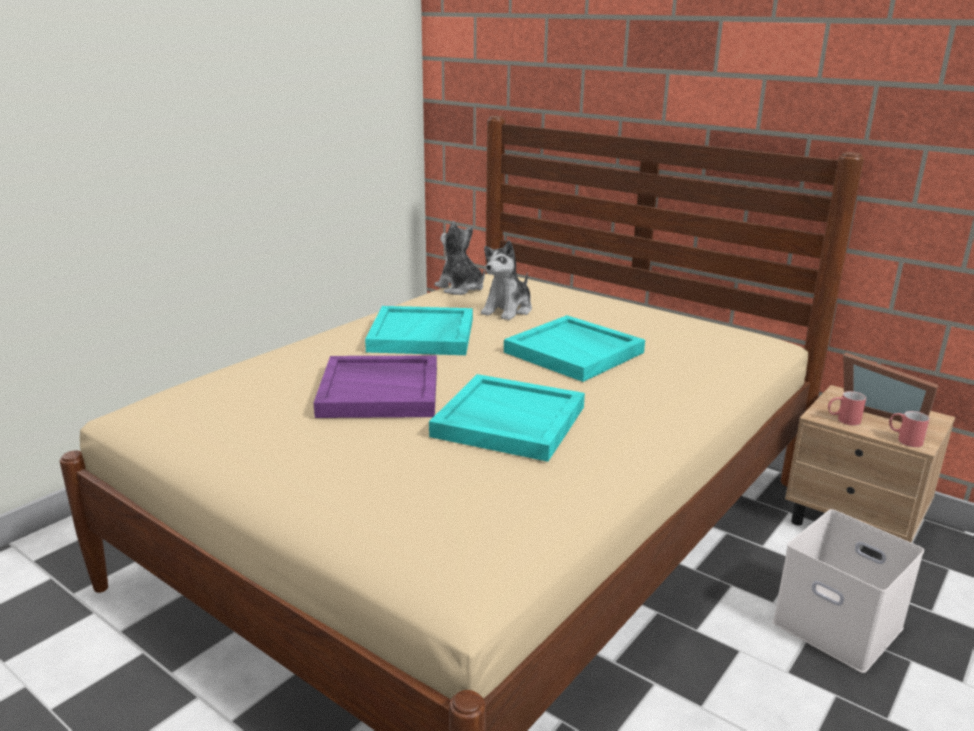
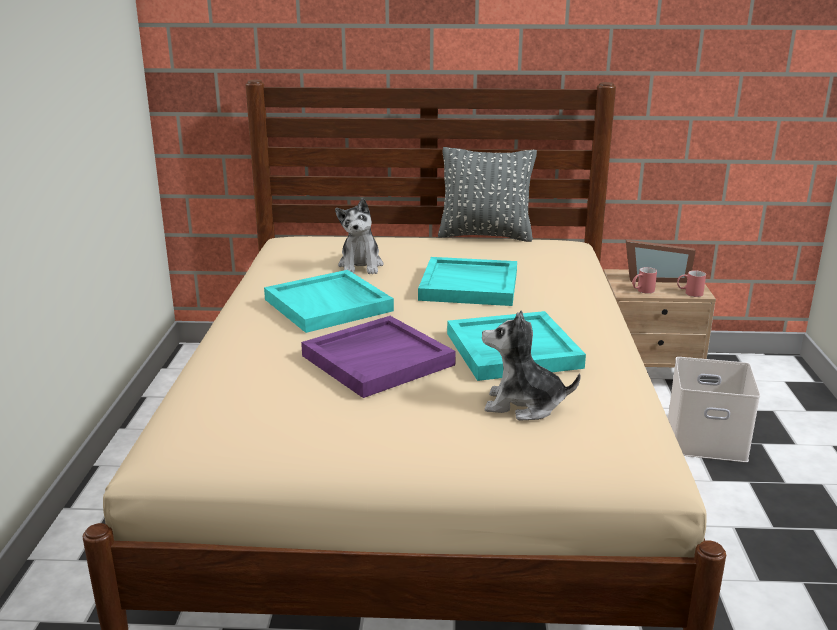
camera: 35 degrees left, 0 degrees up
(460, 288) = (284, 257): plush toy -> plush toy (523, 405)
(682, 312) = (485, 236): none -> grey pillow

